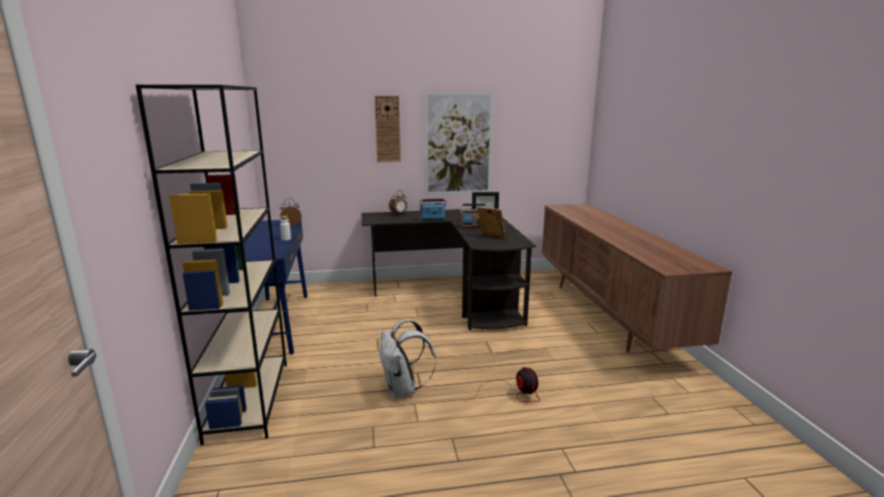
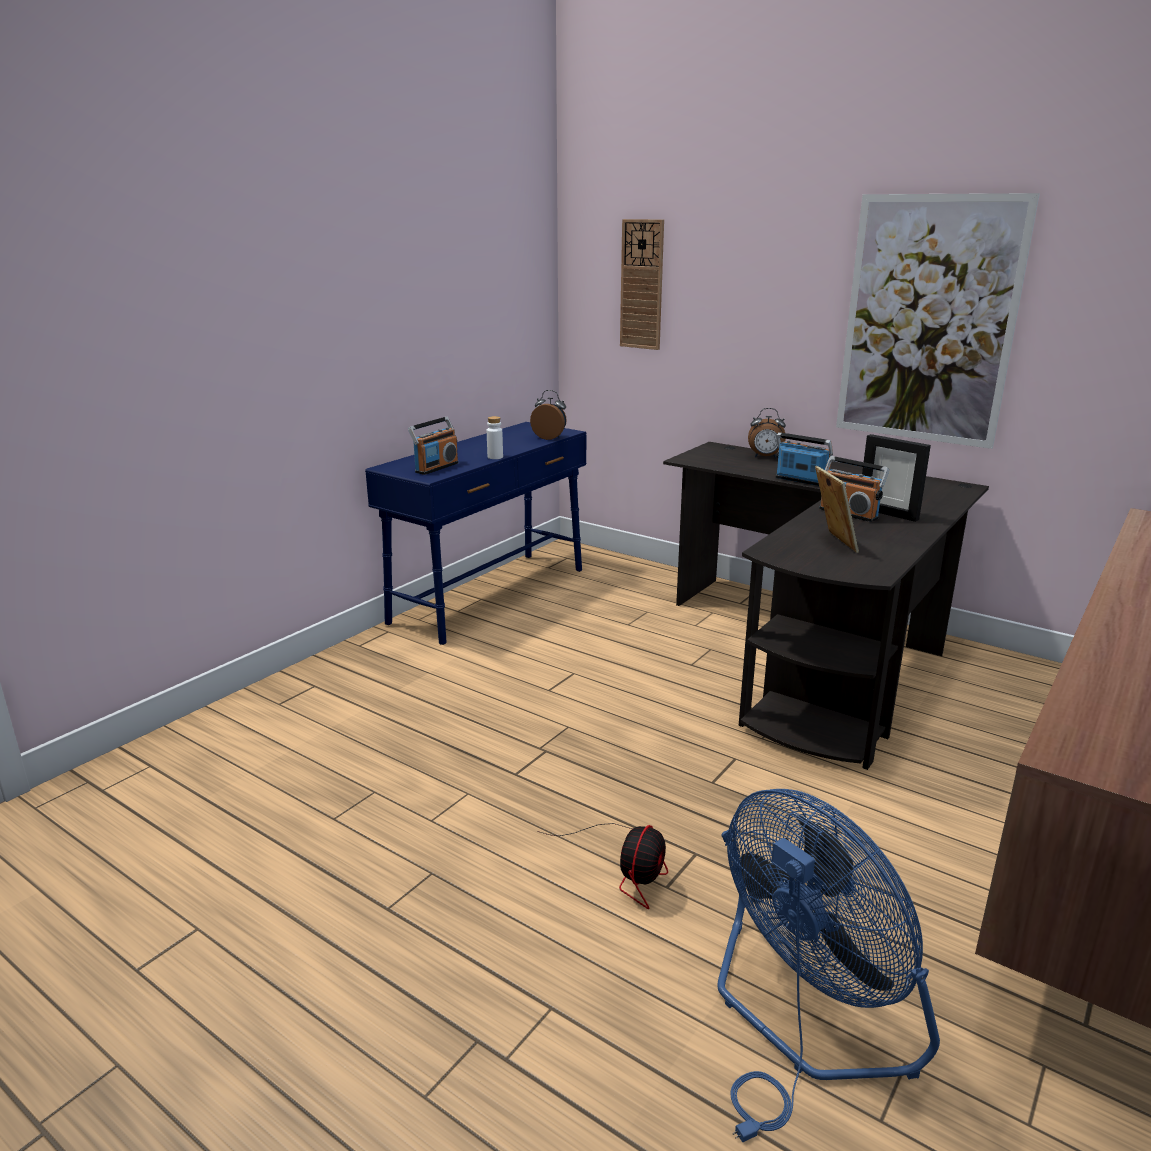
camera: 45 degrees right, 5 degrees up
(248, 399) = (317, 679): beige bookcase -> none
(267, 251) = (436, 468): none -> radio
(387, 129) = (778, 276): wall clock -> wall clock (642, 285)
(403, 389) = (487, 765): white backpack -> none
(619, 406) = (792, 1024): none -> blue fan

